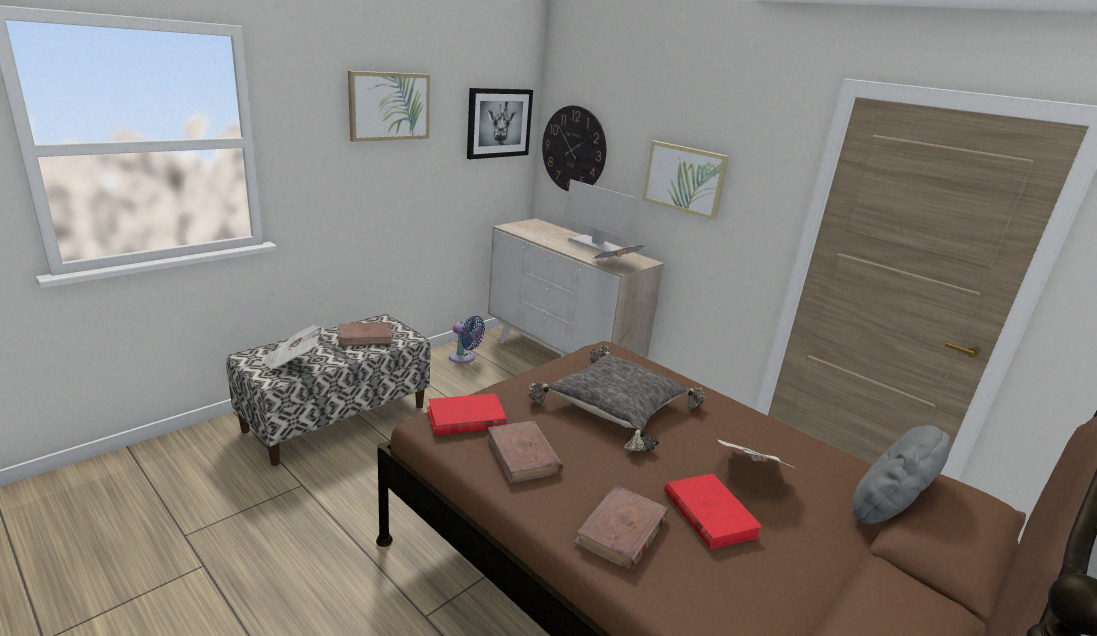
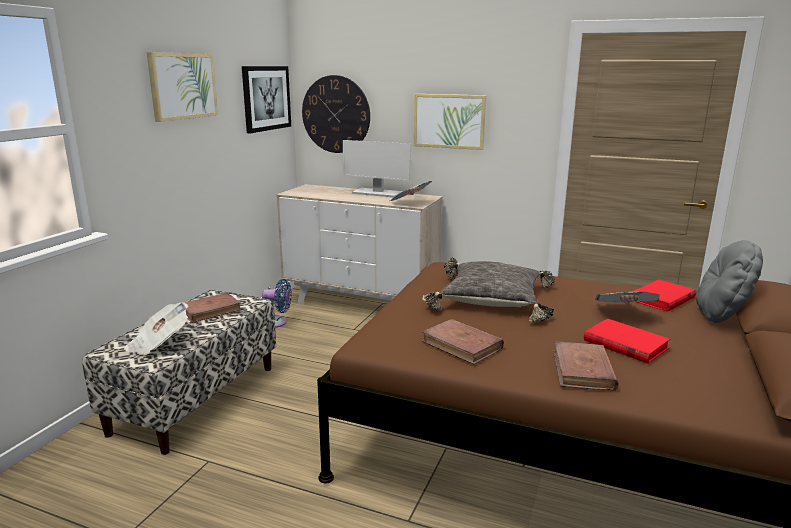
camera: 20 degrees left, 5 degrees down
(466, 418) = (390, 334): red book -> red book (662, 299)

